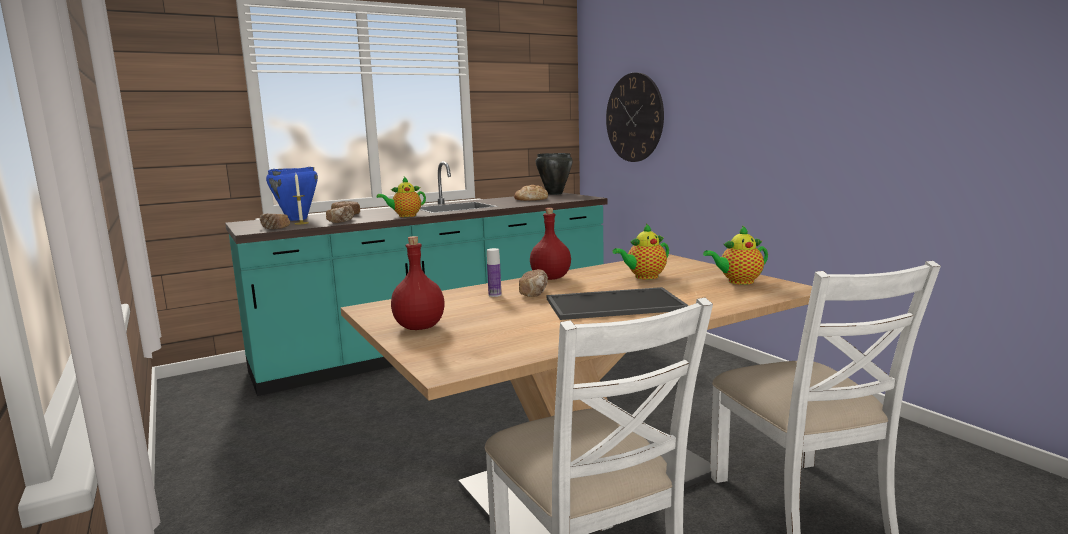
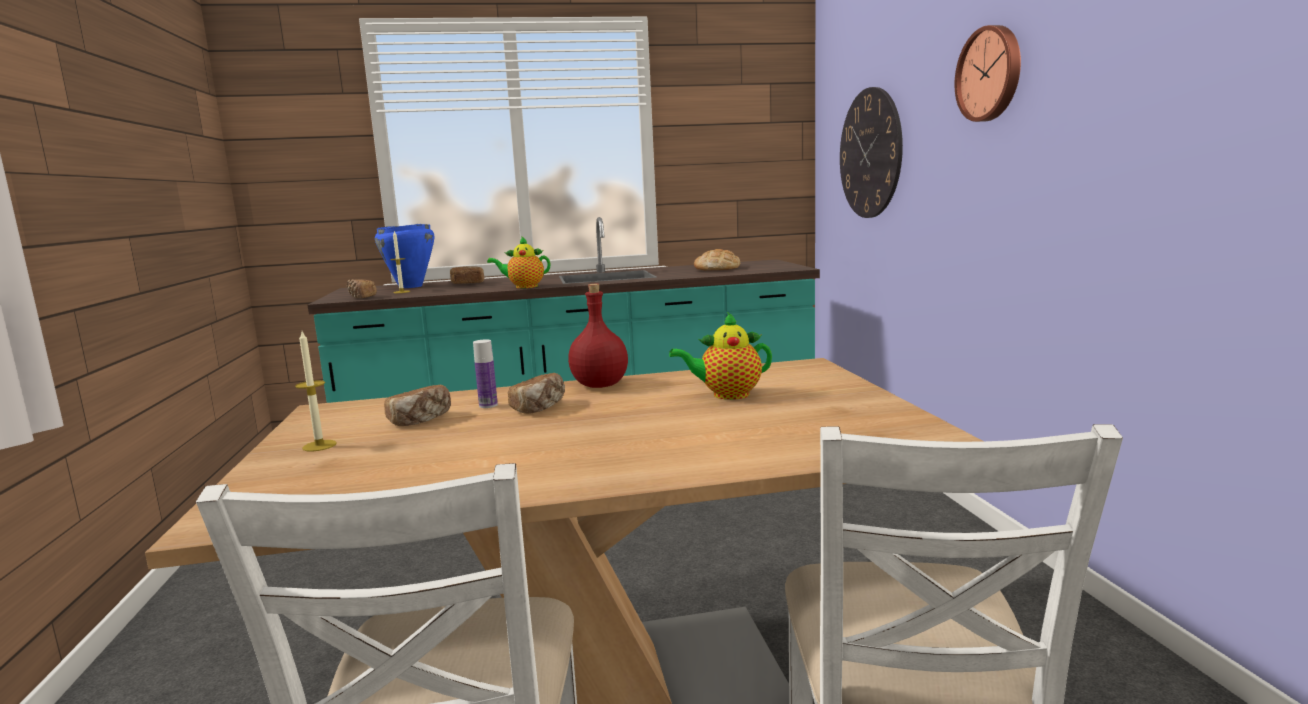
camera: 20 degrees right, 0 degrees up
(342, 221) = (445, 291): bread -> bread (421, 420)
(419, 327) = (319, 445): red bottle -> candle
(554, 194) = (762, 261): black cooking pot -> none
(615, 304) = (613, 437): tray -> none
(736, 72) = (990, 74): none -> wall clock
(738, 282) = (857, 417): teapot -> none

